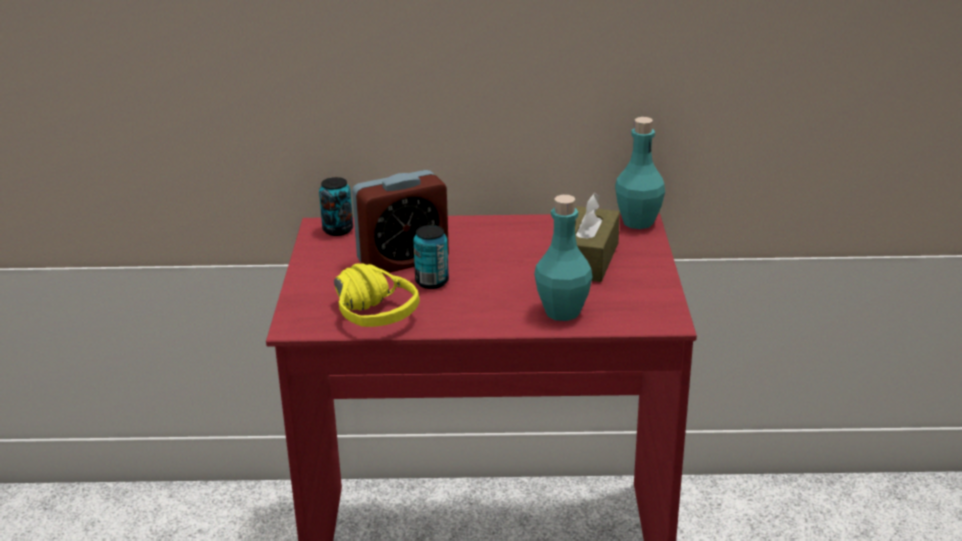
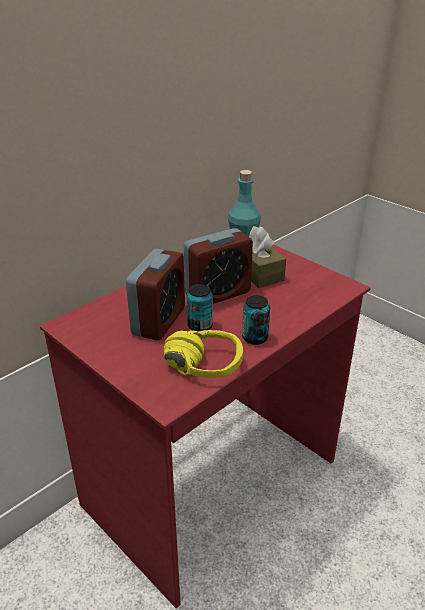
camera: 45 degrees left, 5 degrees up
(338, 230) = (81, 322): can -> can (255, 338)
(503, 262) = (218, 294): none -> alarm clock
(562, 312) = (296, 307): turquoise bottle -> none

